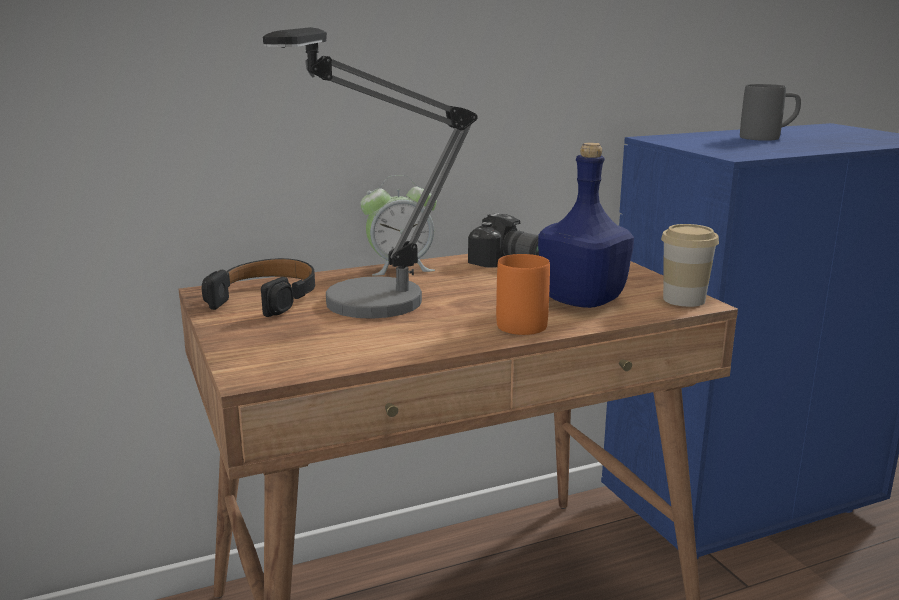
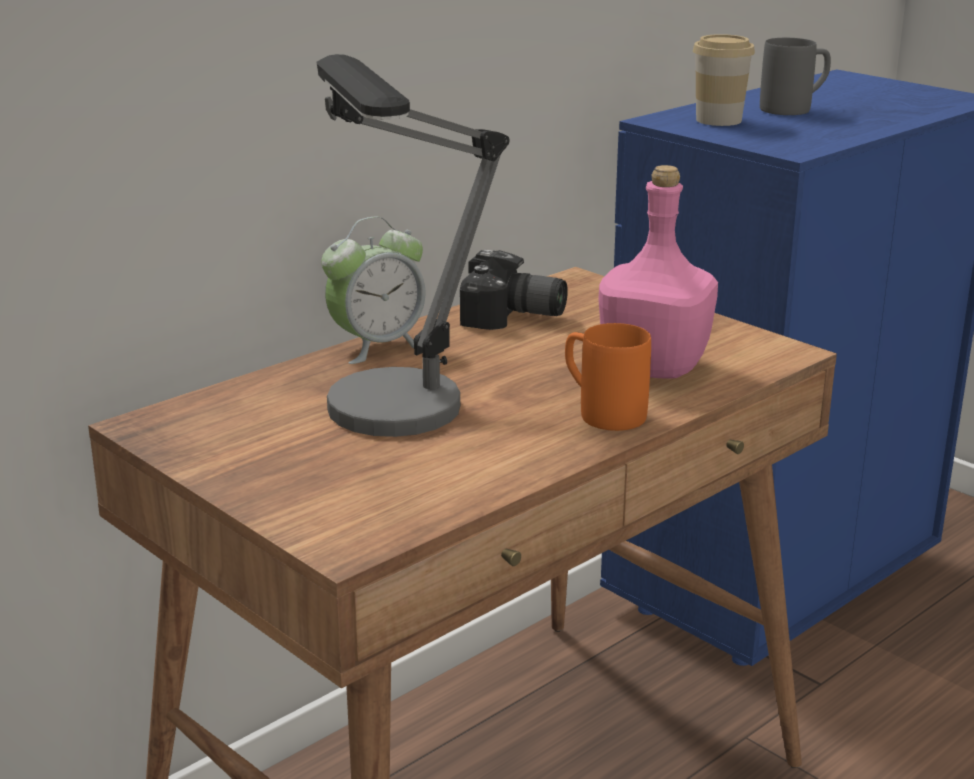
camera: 20 degrees left, 5 degrees up
(266, 298) = (239, 423): black headphones -> none
(581, 301) = (653, 368): blue bottle -> pink bottle
(684, 299) = (769, 349): cup -> cup (718, 120)

